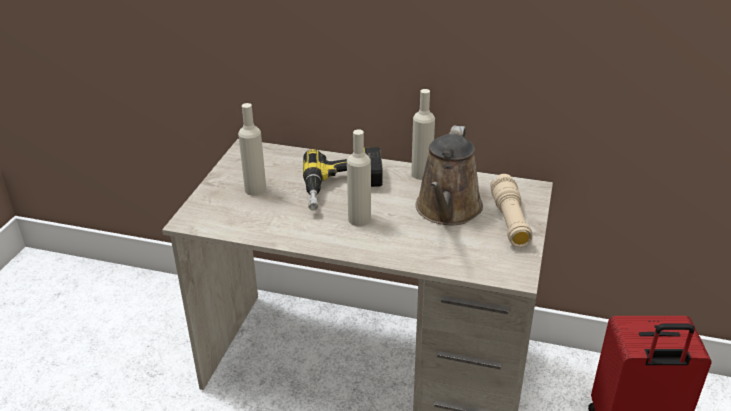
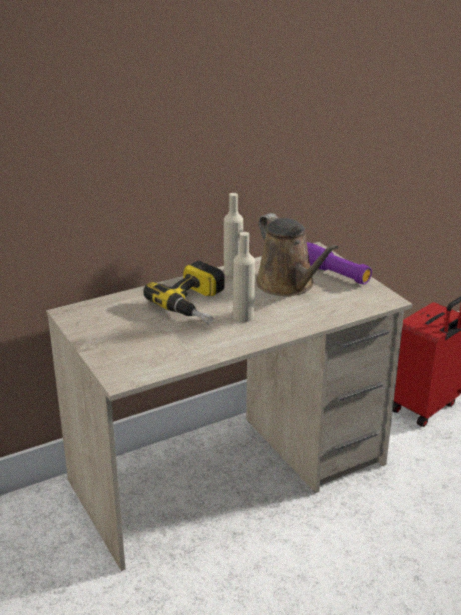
camera: 45 degrees left, 5 degrees down
(255, 189) = (133, 335): beige bottle -> none
(510, 221) = (333, 273): beige flashlight -> purple flashlight

